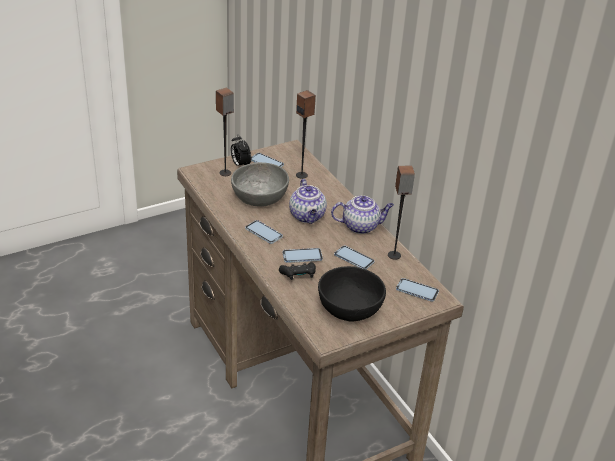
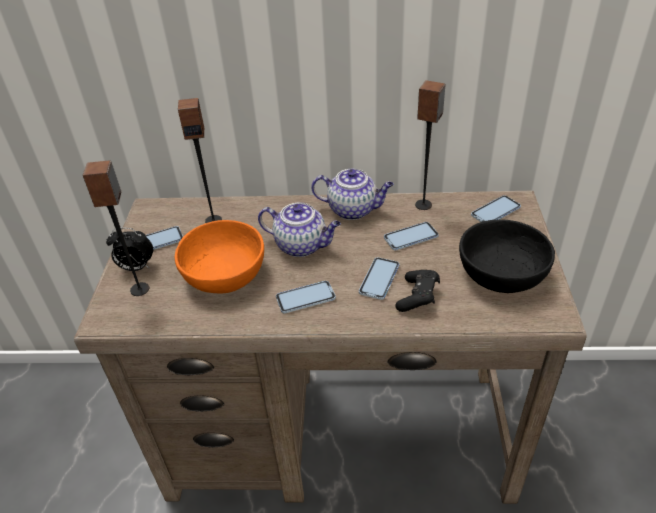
camera: 55 degrees left, 5 degrees up
(259, 197) = (225, 274): grey bowl -> orange bowl
(361, 226) = (353, 210): teapot -> teapot turned 75 degrees clockwise

